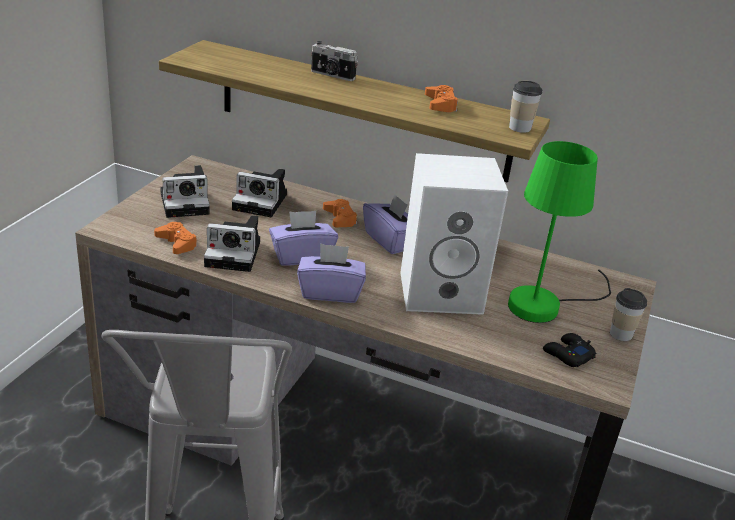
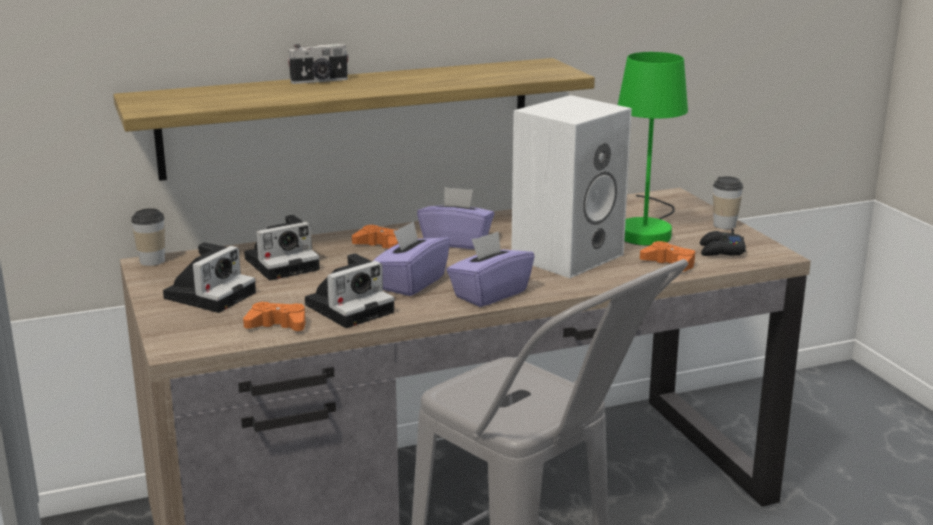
camera: 40 degrees left, 10 degrees down
(440, 104) = (459, 72): orange game controller -> orange game controller (669, 263)
(520, 128) = (552, 68): cup -> cup (152, 261)

